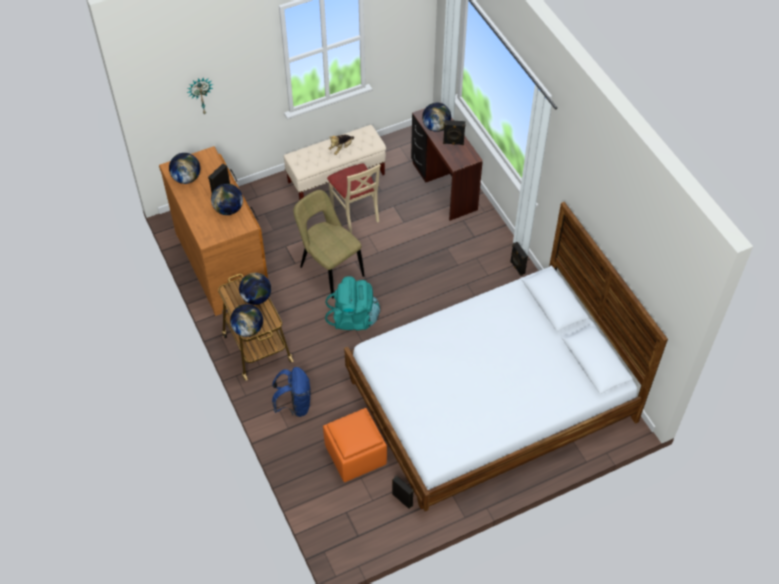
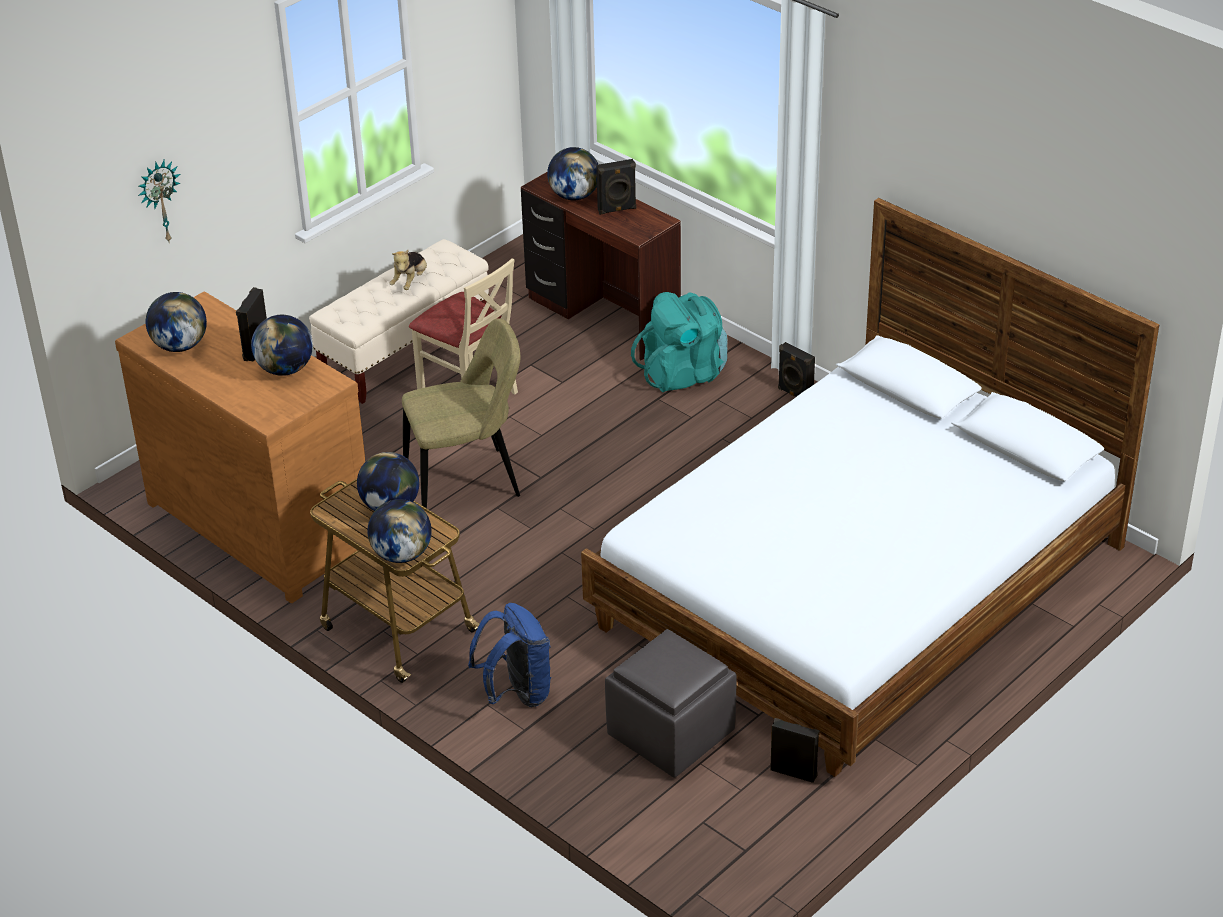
camera: 20 degrees left, 15 degrees down
(329, 270) = (468, 481): beige chair -> beige chair turned 135 degrees clockwise
(354, 318) = (552, 538): turquoise backpack -> turquoise backpack (684, 373)
(356, 455) = (672, 733): orange ottoman -> grey ottoman

